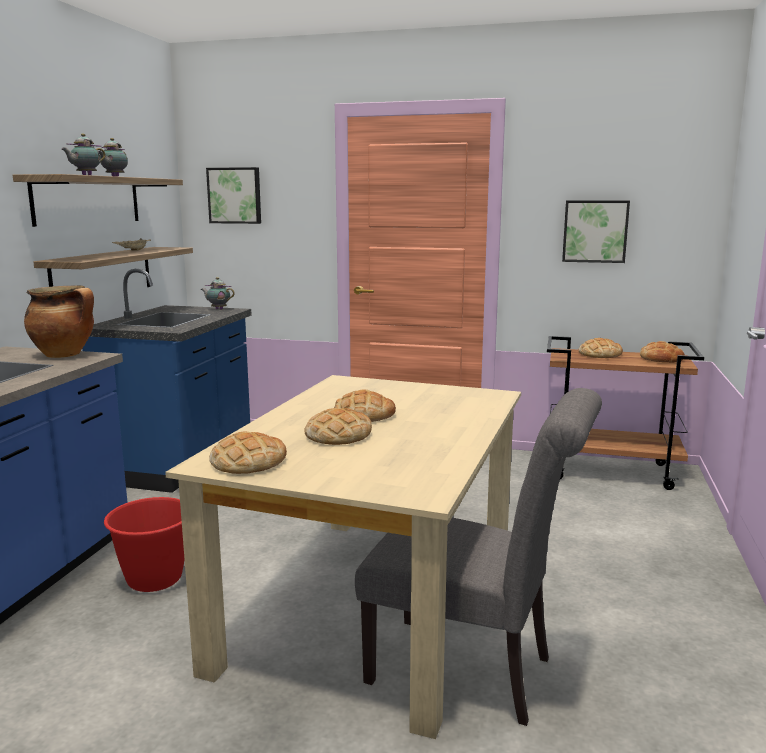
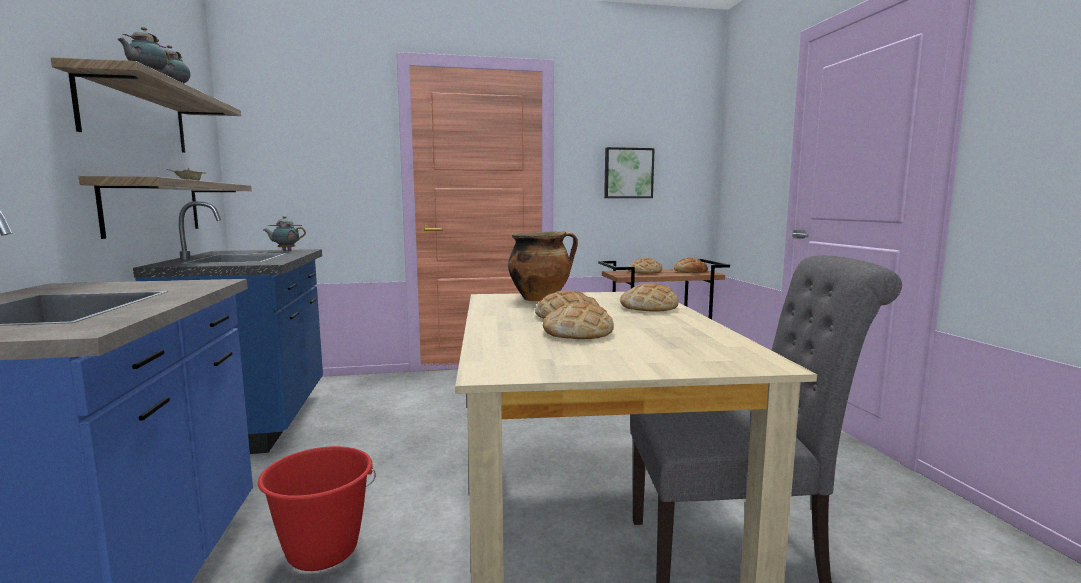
camera: 25 degrees left, 5 degrees down
(65, 355) = (167, 283): cooking pot -> cooking pot (541, 299)
(235, 195) = (287, 137): picture -> none
(248, 462) = (536, 363): bread -> bread (649, 307)

